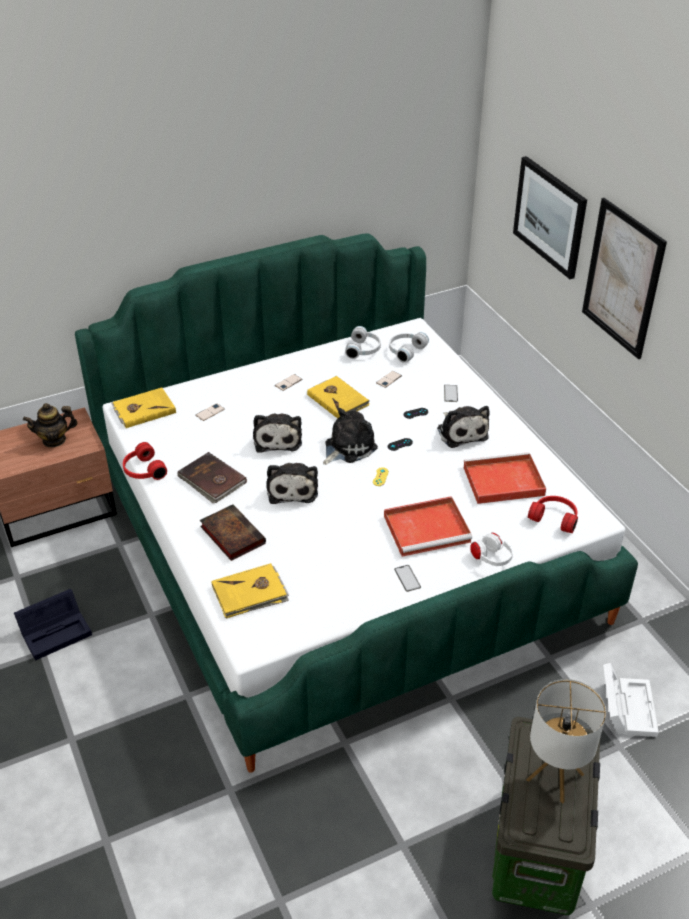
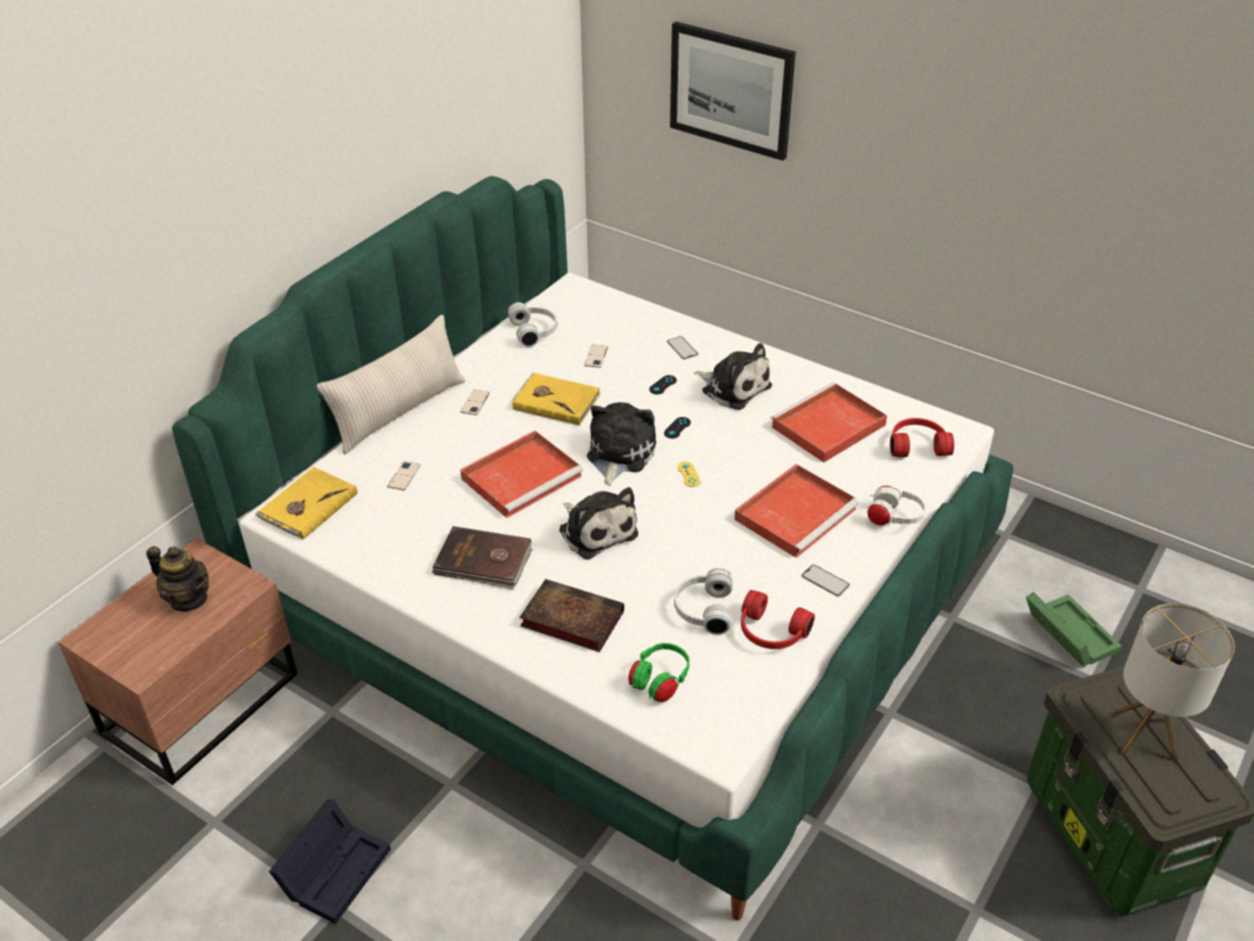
camera: 30 degrees left, 0 degrees up
(54, 440) = (188, 599): teapot -> teapot turned 105 degrees counterclockwise
(143, 470) = (377, 586): red headphones -> red headphones (770, 633)
(239, 372) = (399, 412): none -> beige pillow
(250, 593) = (659, 682): yellow book -> green headphones
(278, 438) = (523, 476): plush toy -> red tray
(405, 350) = (585, 316): white headphones -> white headphones (702, 609)
(622, 278) = (872, 136): picture -> none
(626, 706) = (1066, 634): white storage box -> green storage box

